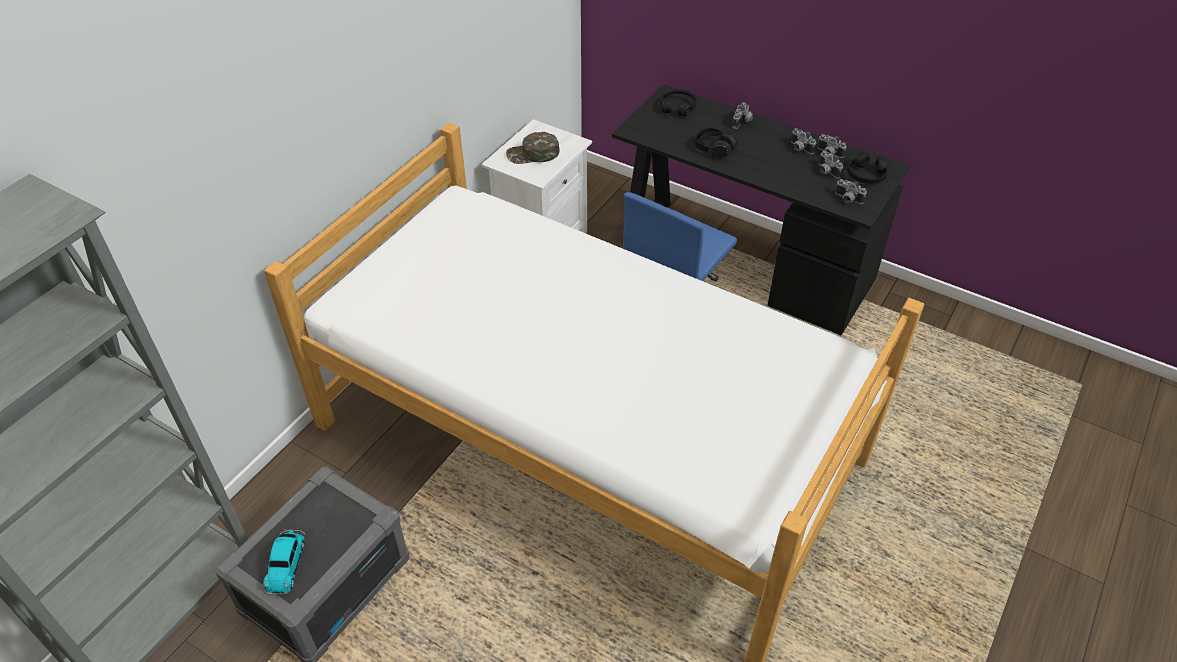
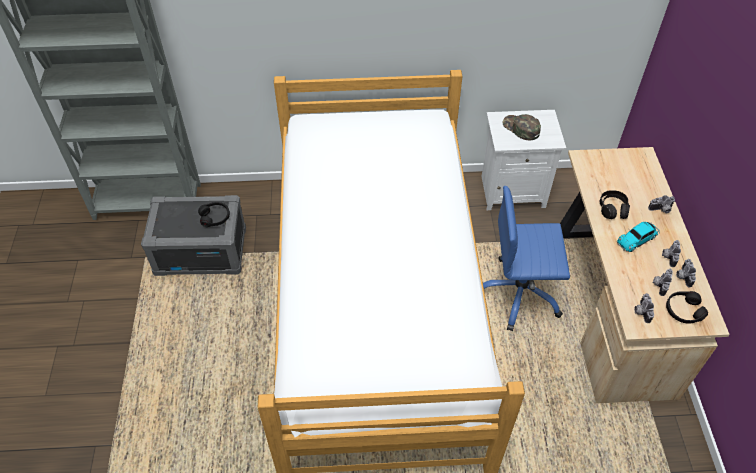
camera: 55 degrees right, 5 degrees up
(286, 563) = (172, 219): toy car -> toy car (637, 239)
(678, 107) = (636, 167): black headphones -> black headphones (215, 217)
(741, 259) = (609, 304): black desk -> beige desk

